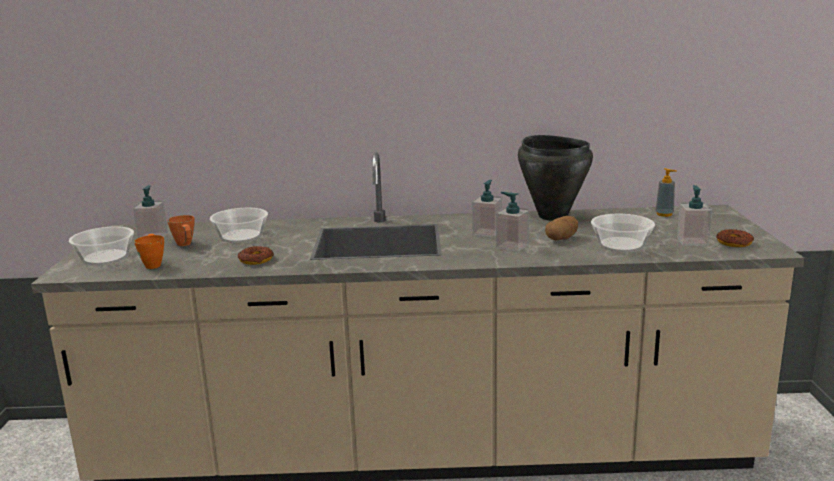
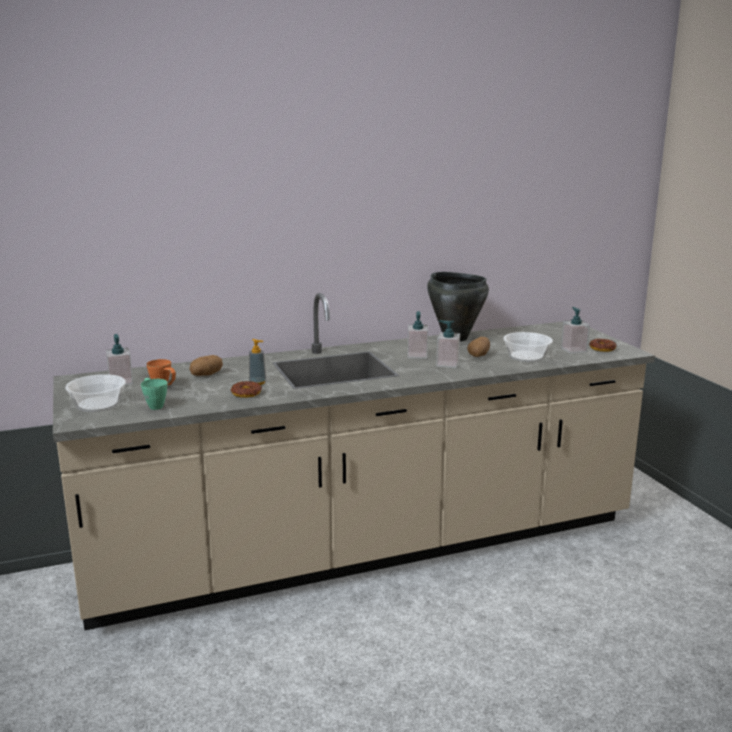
camera: 20 degrees left, 0 degrees up
(153, 264) = (154, 405): orange mug -> green mug
(240, 236) = (206, 375): bowl -> potato
(664, 214) = (536, 331): soap dispenser -> soap dispenser (257, 383)

